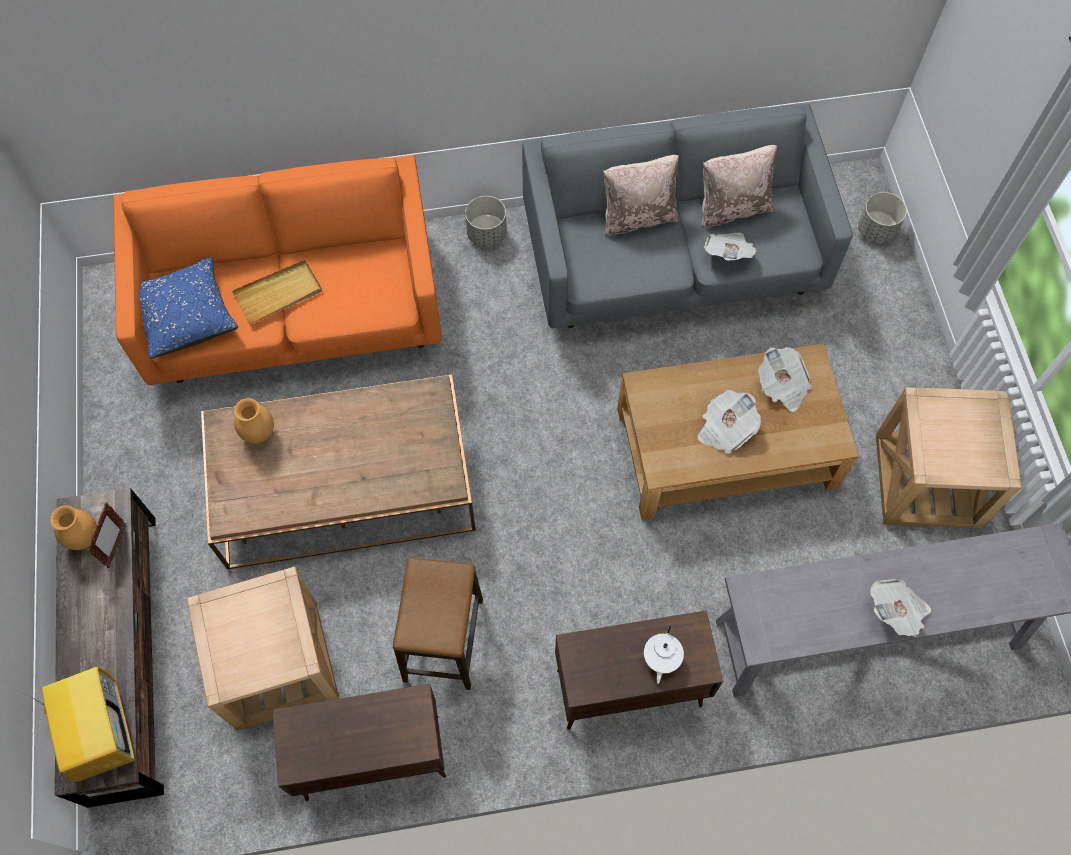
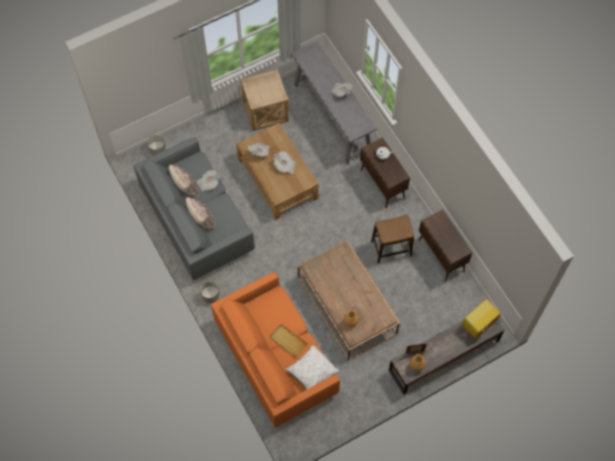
camera: 110 degrees left, 0 degrees up
(186, 316) = (312, 372): blue pillow -> white pillow
(277, 664) = (424, 300): beige side table -> none

